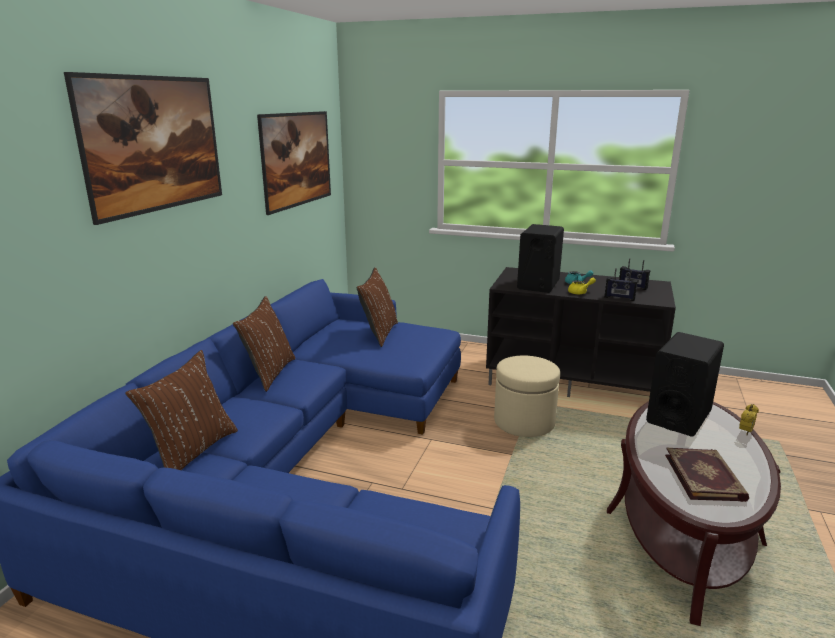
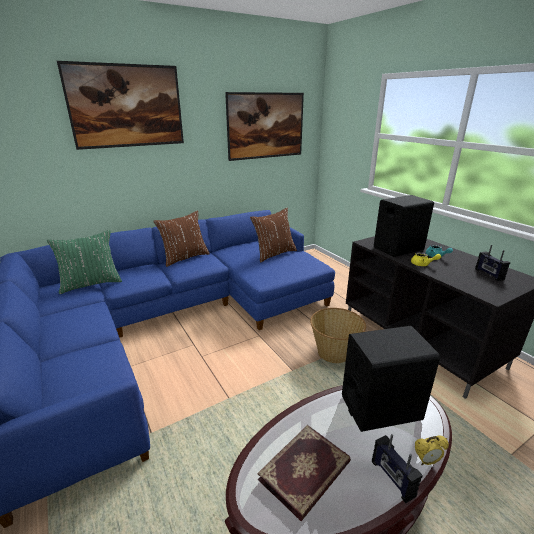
camera: 40 degrees right, 5 degrees up
(192, 452) = (91, 284): brown pillow -> green pillow
(524, 422) = (334, 353): beige ottoman -> basket
(619, 298) = (452, 280): radio -> radio (392, 478)

